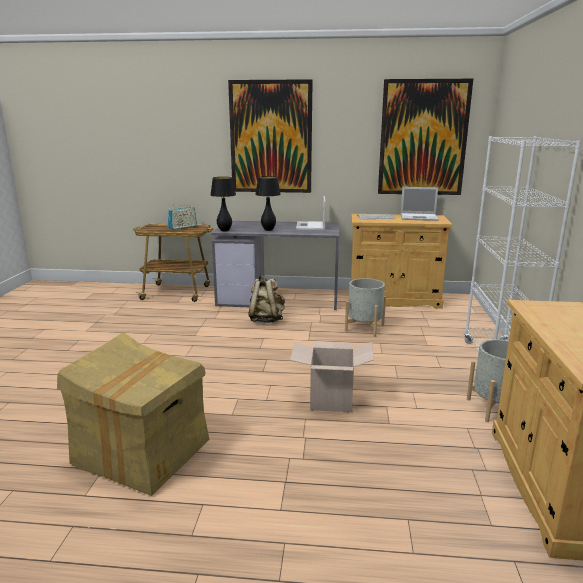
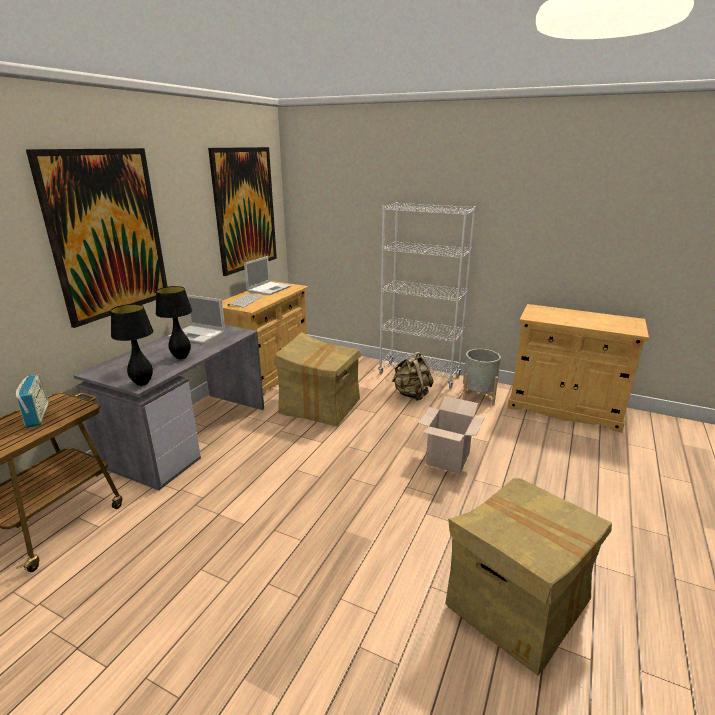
camera: 70 degrees left, 5 degrees up
(266, 320) = (247, 457): beige backpack -> beige backpack (411, 394)
(364, 328) = (319, 406): grey planter -> cardboard box

